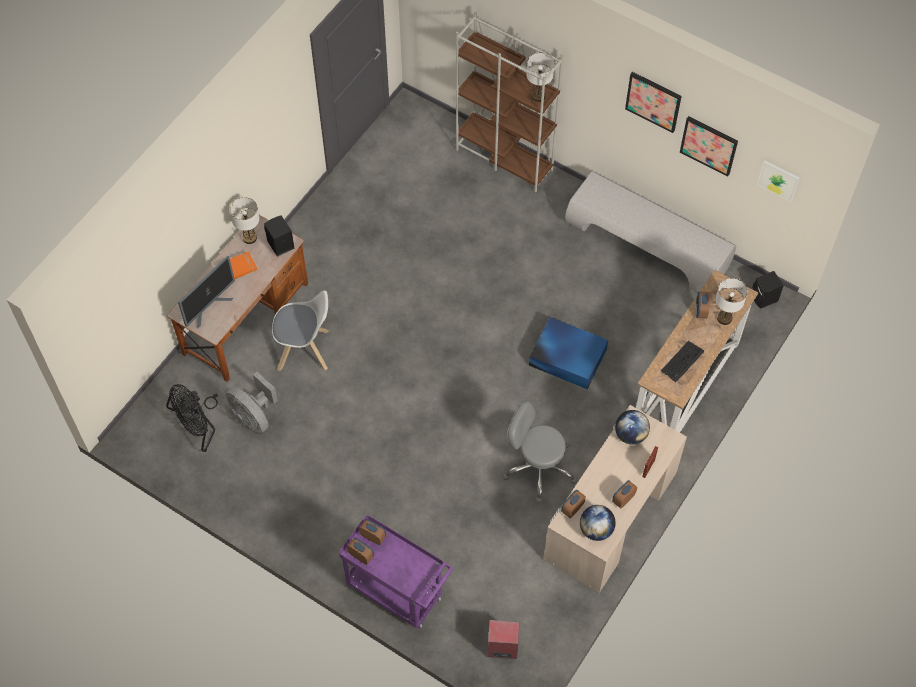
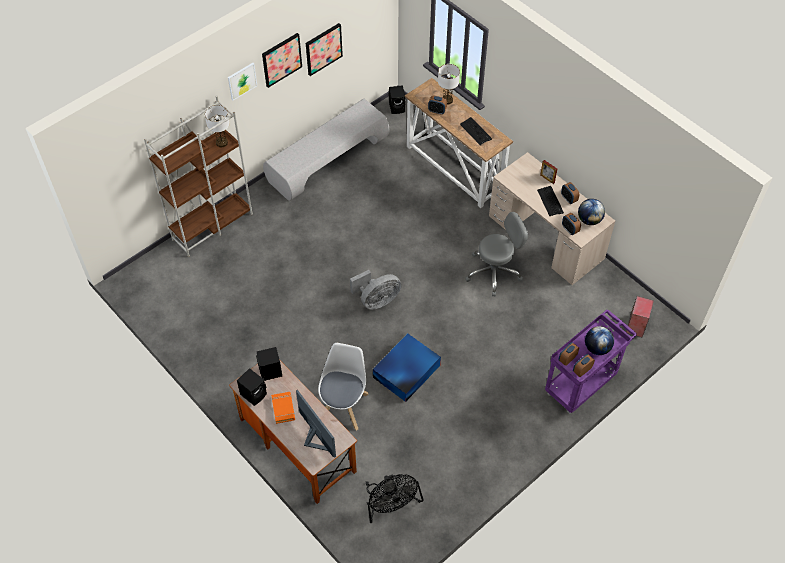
camera: 75 degrees left, 5 degrees down
(250, 238) = (254, 394): table lamp -> black speaker
(254, 416) = (397, 456): grey fan -> grey fan (377, 300)
(536, 467) = (496, 271): grey office chair -> grey office chair turned 150 degrees counterclockwise
(567, 356) = (408, 230): blue storage box -> blue storage box (405, 371)
(611, 478) = (550, 201): none -> keyboard
(630, 434) = (518, 182): globe -> globe (597, 348)
(778, 180) = (368, 22): picture -> picture (242, 81)

